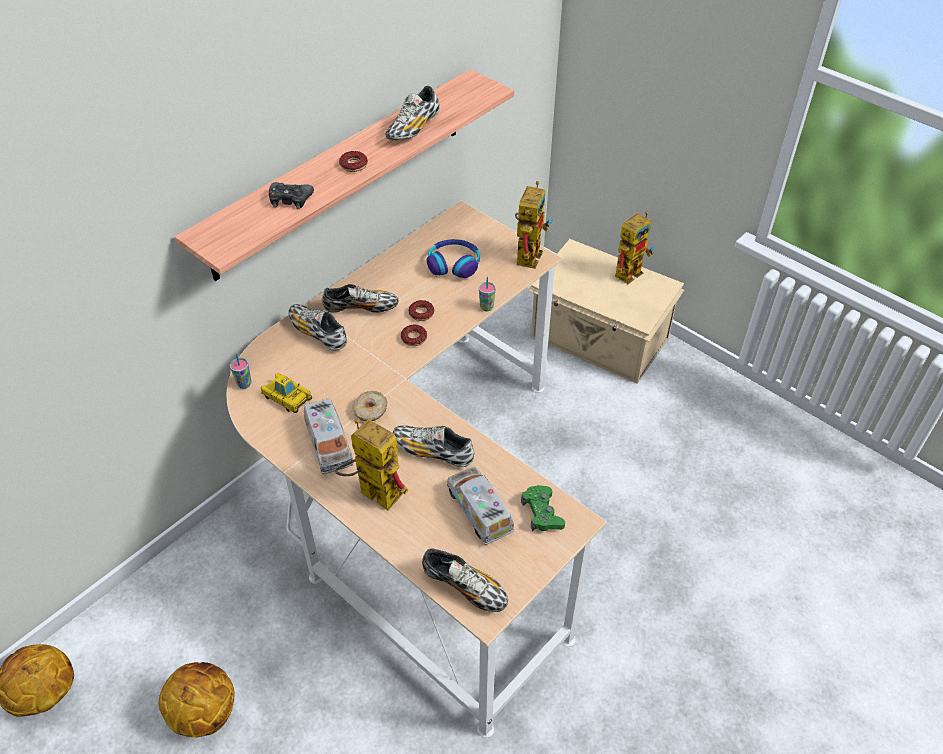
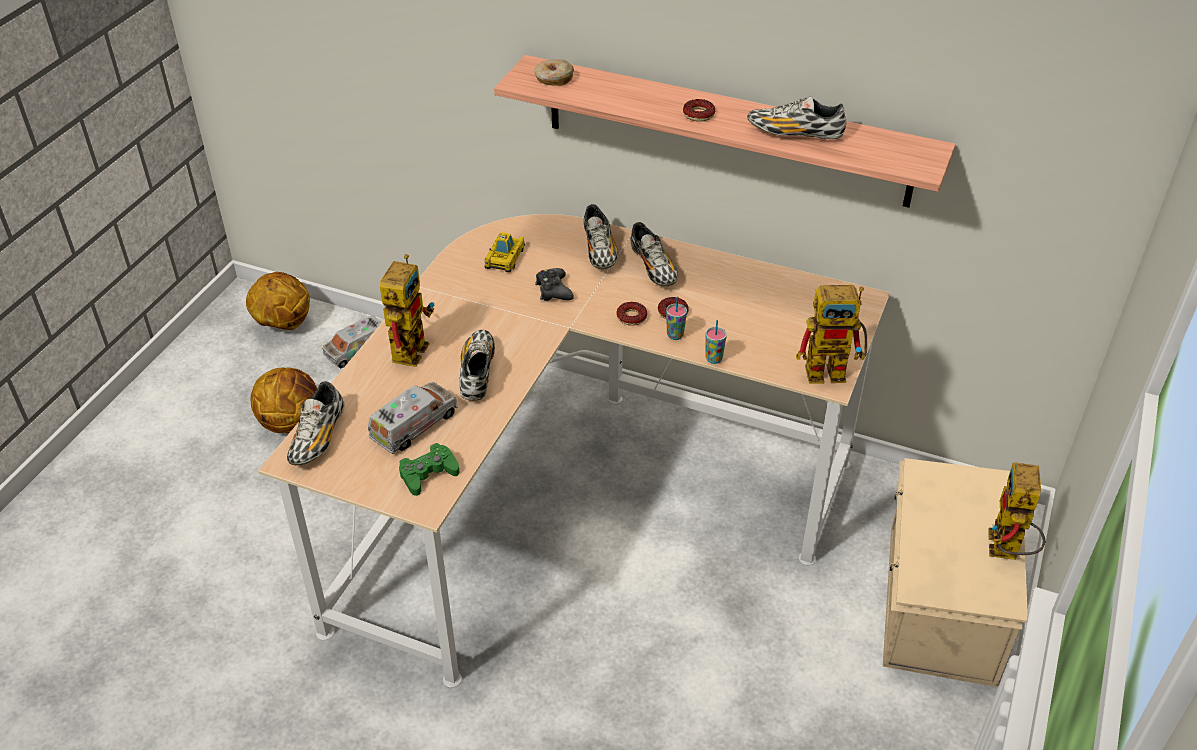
camera: 70 degrees right, 5 degrees down
(244, 384) = (508, 228): cup -> cup (675, 335)
(290, 200) = (615, 95): black game controller -> black game controller (553, 290)
(318, 333) = (600, 251): shoe -> shoe turned 150 degrees clockwise
(329, 445) = (457, 302): toy truck -> toy truck (357, 350)
(370, 411) = (512, 316): donut -> donut (553, 78)
(454, 264) = (769, 315): headphones -> none
(630, 270) = (1007, 552): toy robot -> toy robot turned 75 degrees clockwise

